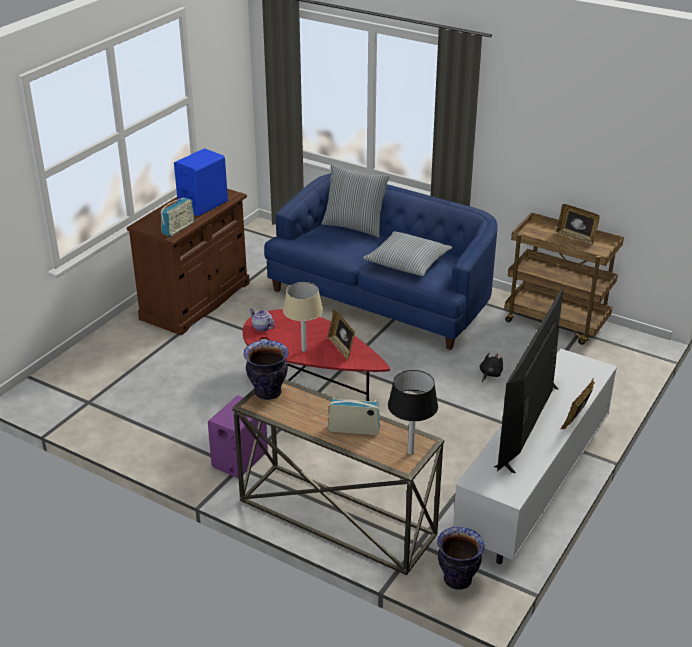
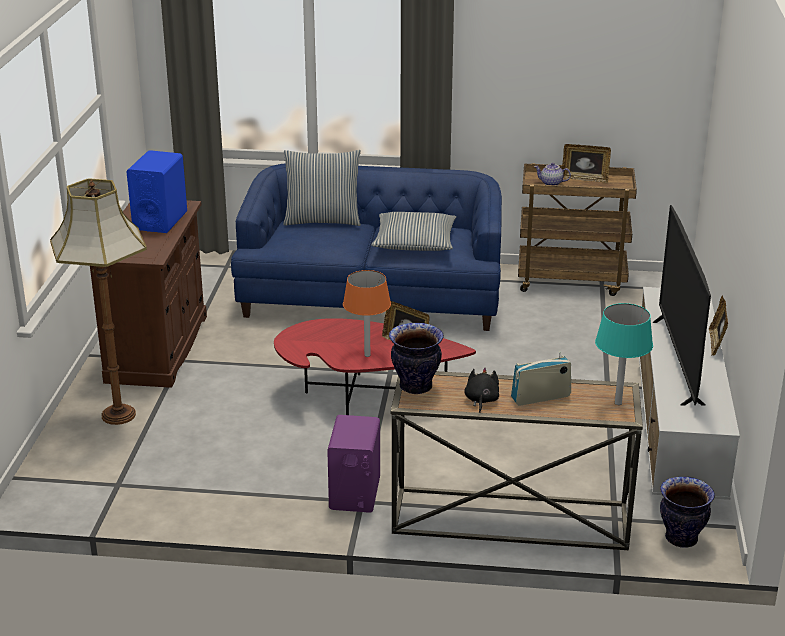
camera: 25 degrees left, 5 degrees down
(128, 347) = (117, 415): none -> floor lamp
(178, 228) = (155, 249): radio -> none
(261, 327) = (298, 344): teapot -> teapot (551, 183)
(303, 350) = (367, 355): beige table lamp -> orange table lamp
(410, 452) = (618, 403): black table lamp -> turquoise table lamp
(490, 374) = (548, 344): black plush toy -> black plush toy (481, 400)

